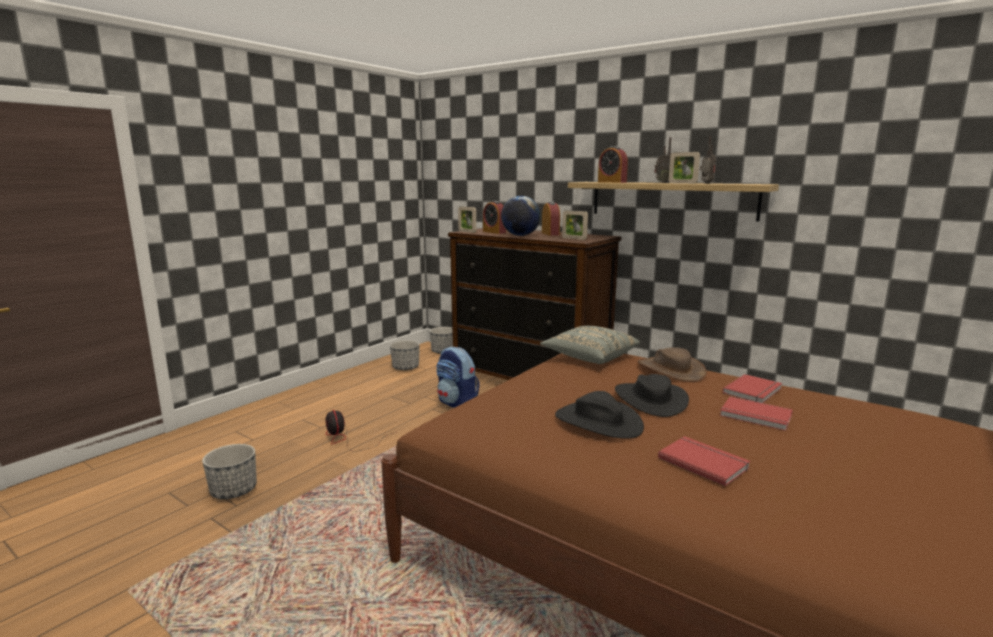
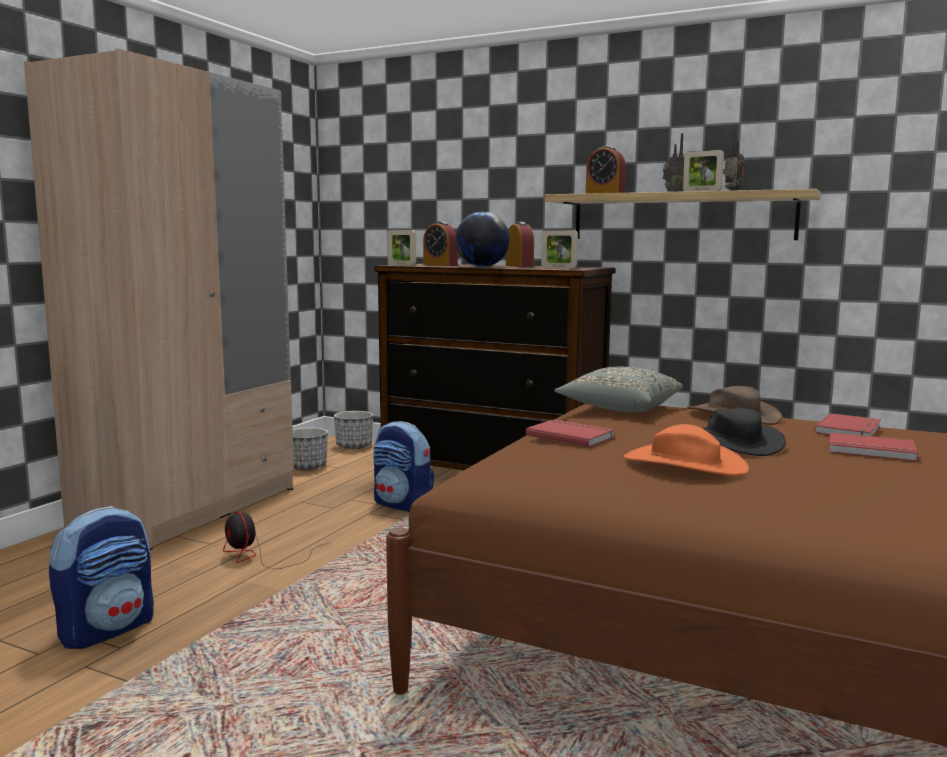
camera: 10 degrees left, 5 degrees down
(234, 490) = (108, 629): planter -> backpack
(318, 397) = (188, 508): none -> beige wardrobe
(598, 422) = (684, 464): black hat -> orange hat
(703, 462) = (845, 492): red book -> red book (571, 436)

